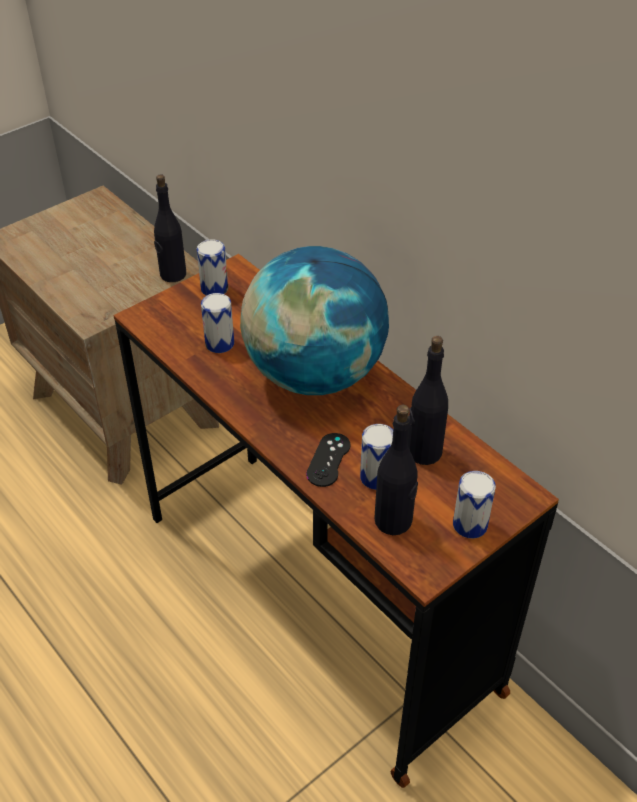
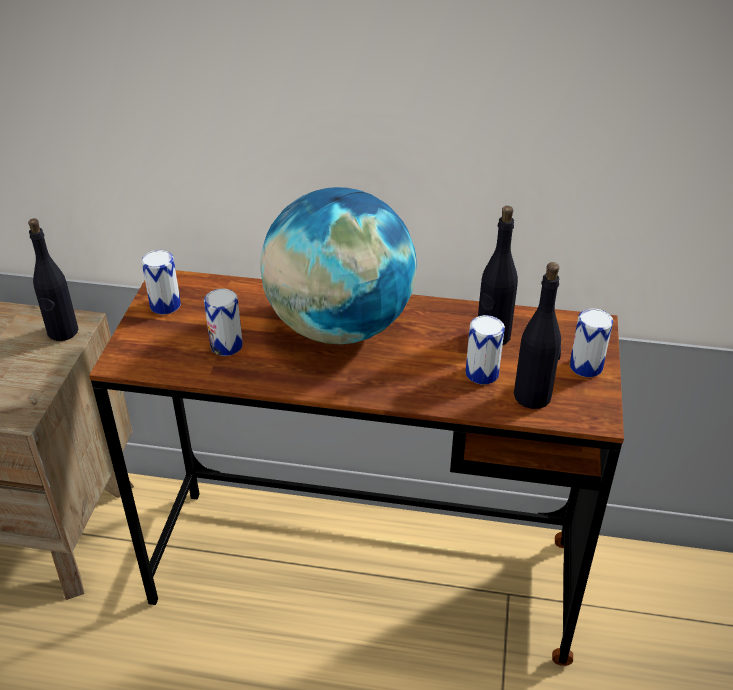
camera: 40 degrees left, 5 degrees down
(328, 460) = (431, 382): black game controller -> none

